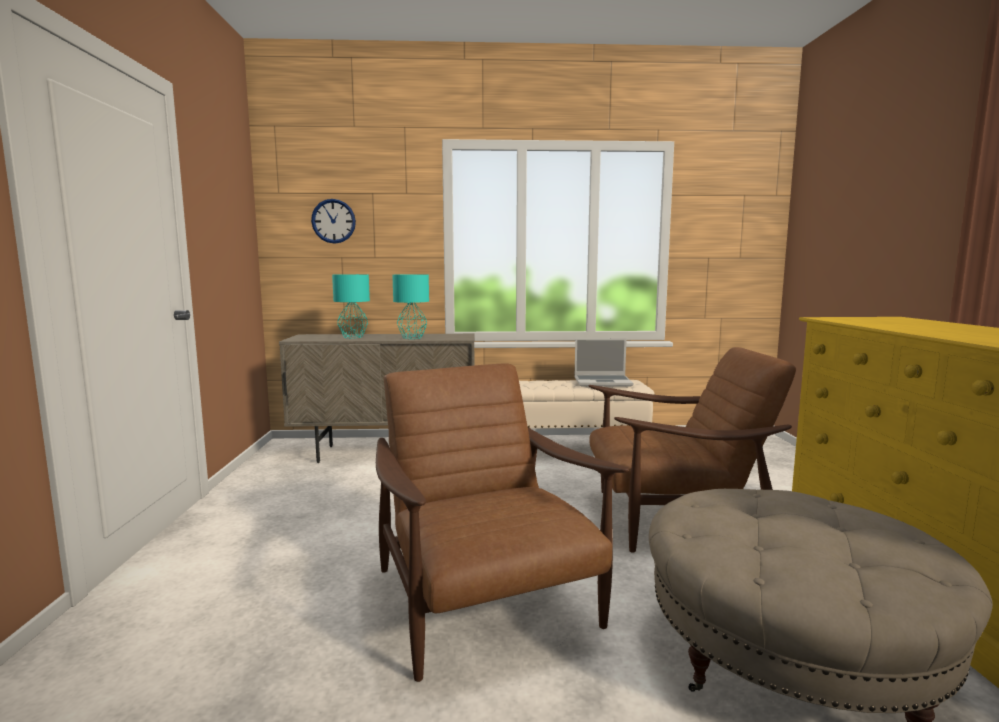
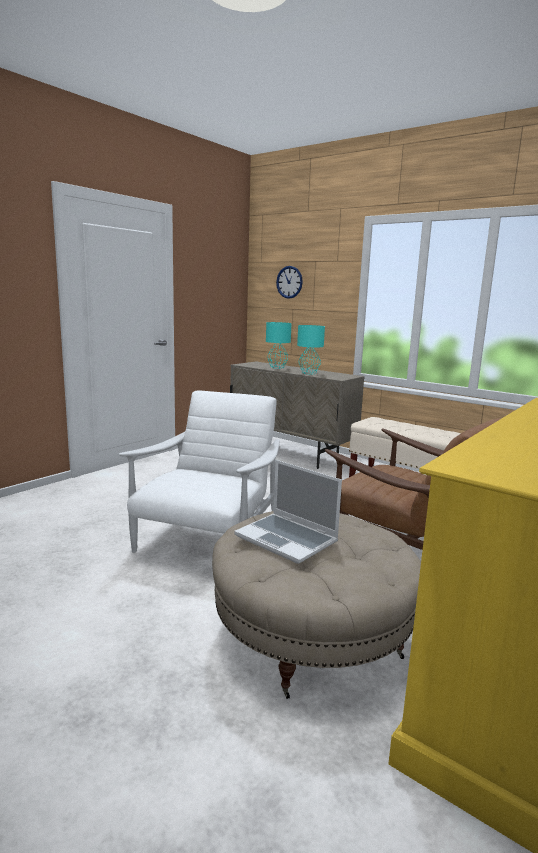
camera: 40 degrees right, 5 degrees up
(485, 602) = (208, 539): brown armchair -> white armchair
(603, 382) = (454, 434): laptop -> laptop (288, 539)

